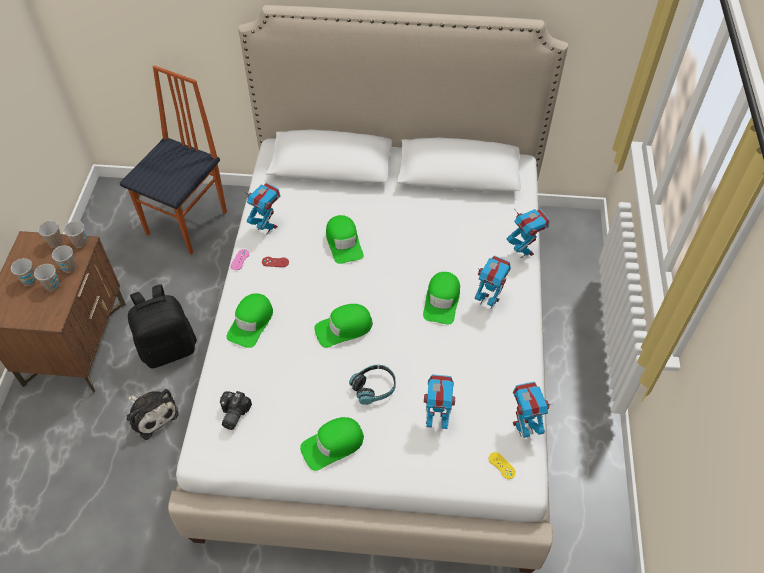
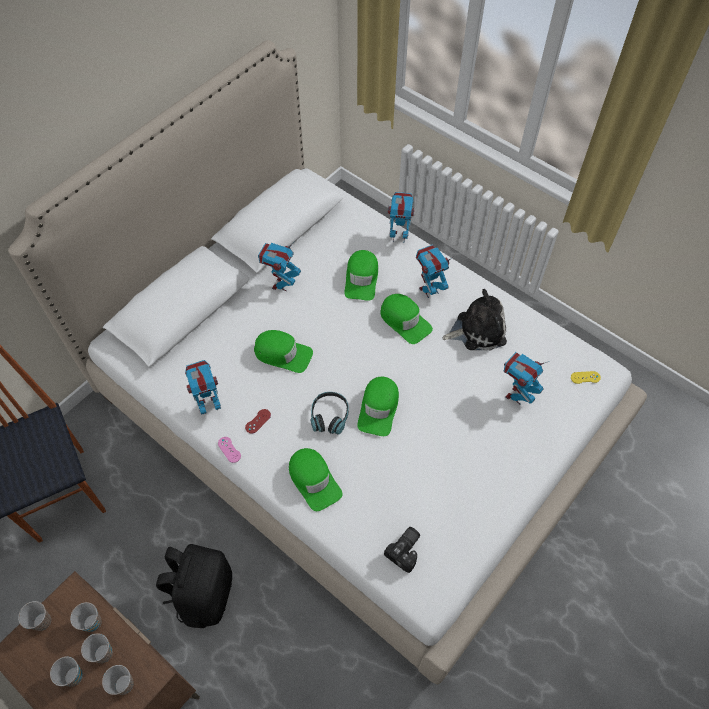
camera: 55 degrees left, 5 degrees up
(80, 243) = (67, 594): cup -> cup (124, 684)
(151, 414) = (268, 651): plush toy -> plush toy (477, 329)
(232, 414) = (406, 551): camera -> camera turned 105 degrees counterclockwise
(333, 445) = (491, 486): green cap -> green cap (361, 278)
(374, 388) = (455, 422): headphones -> headphones (329, 416)
(523, 427) = (561, 342): toy robot -> toy robot (281, 284)

